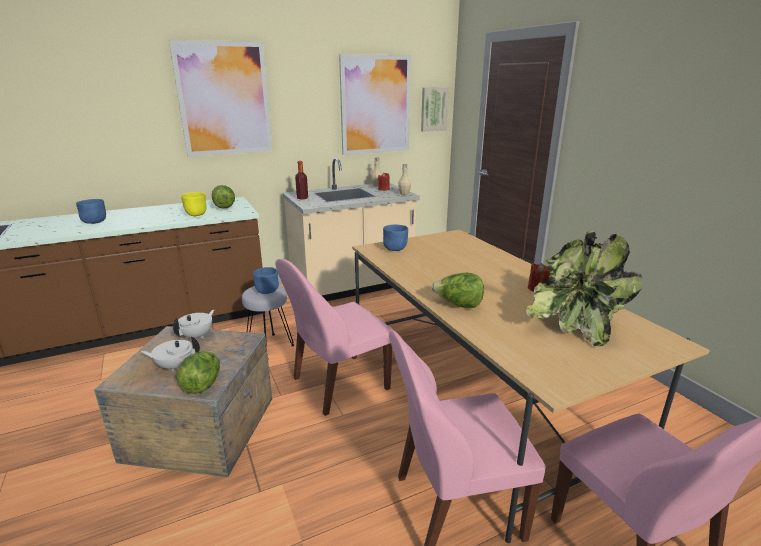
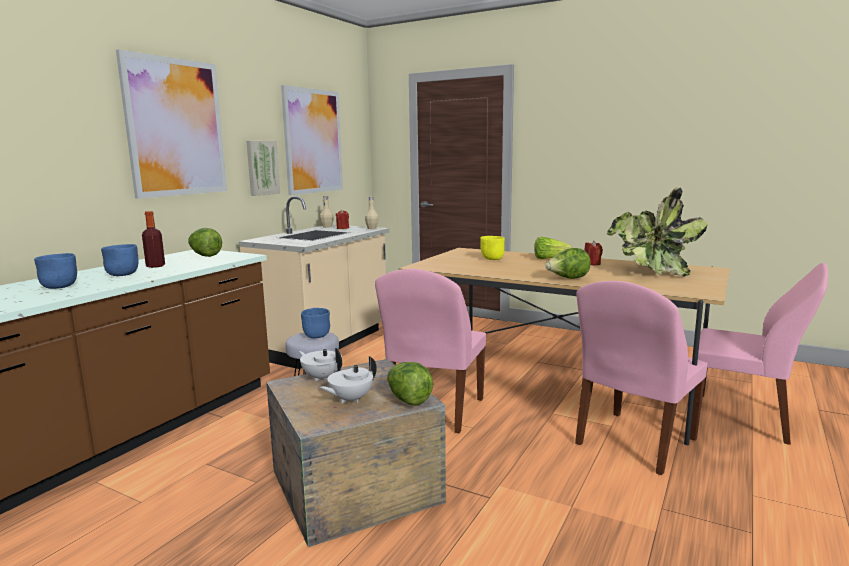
camera: 35 degrees left, 10 degrees down
(195, 214) = (189, 264): yellow bowl -> yellow bowl (492, 259)
(197, 336) = (322, 377): white teapot -> white teapot turned 45 degrees counterclockwise
(302, 198) = (277, 241): bottle -> bottle (155, 266)
(395, 249) = (441, 264): blue bowl -> blue bowl (123, 275)
(433, 109) = (357, 147): picture -> picture (262, 168)
(508, 268) = (549, 259): none -> lettuce

